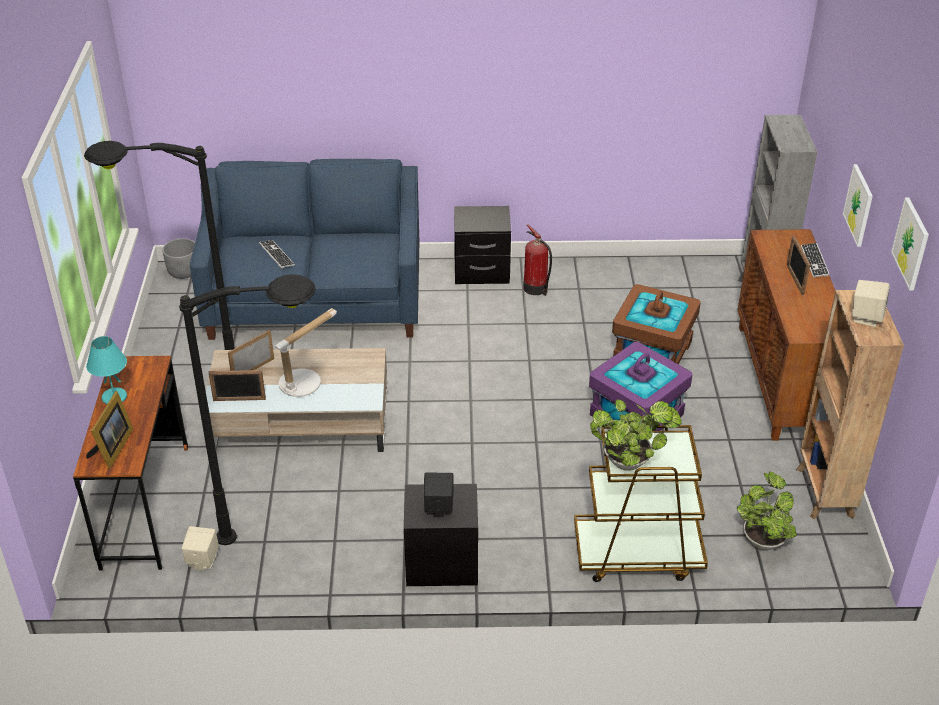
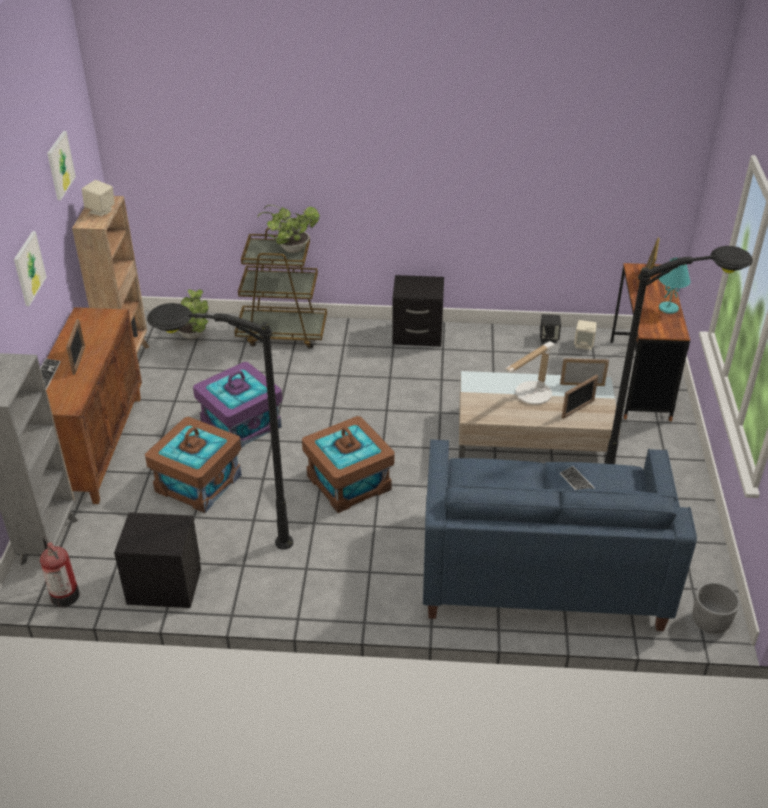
camera: 175 degrees left, 0 degrees up
(291, 536) = (524, 355): black floor lamp -> black floor lamp (227, 541)
(438, 508) = (420, 285): black speaker -> black speaker (549, 338)
(481, 272) = (349, 597): black nightstand -> black nightstand (165, 584)
(500, 360) = (348, 483): none -> brown storage box
(536, 289) = (291, 568): fire extinguisher -> fire extinguisher (64, 594)

